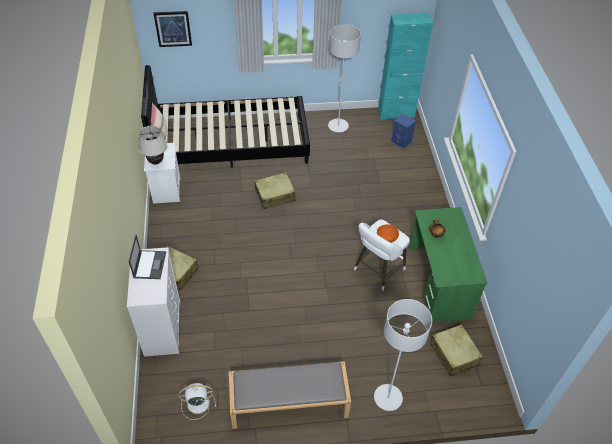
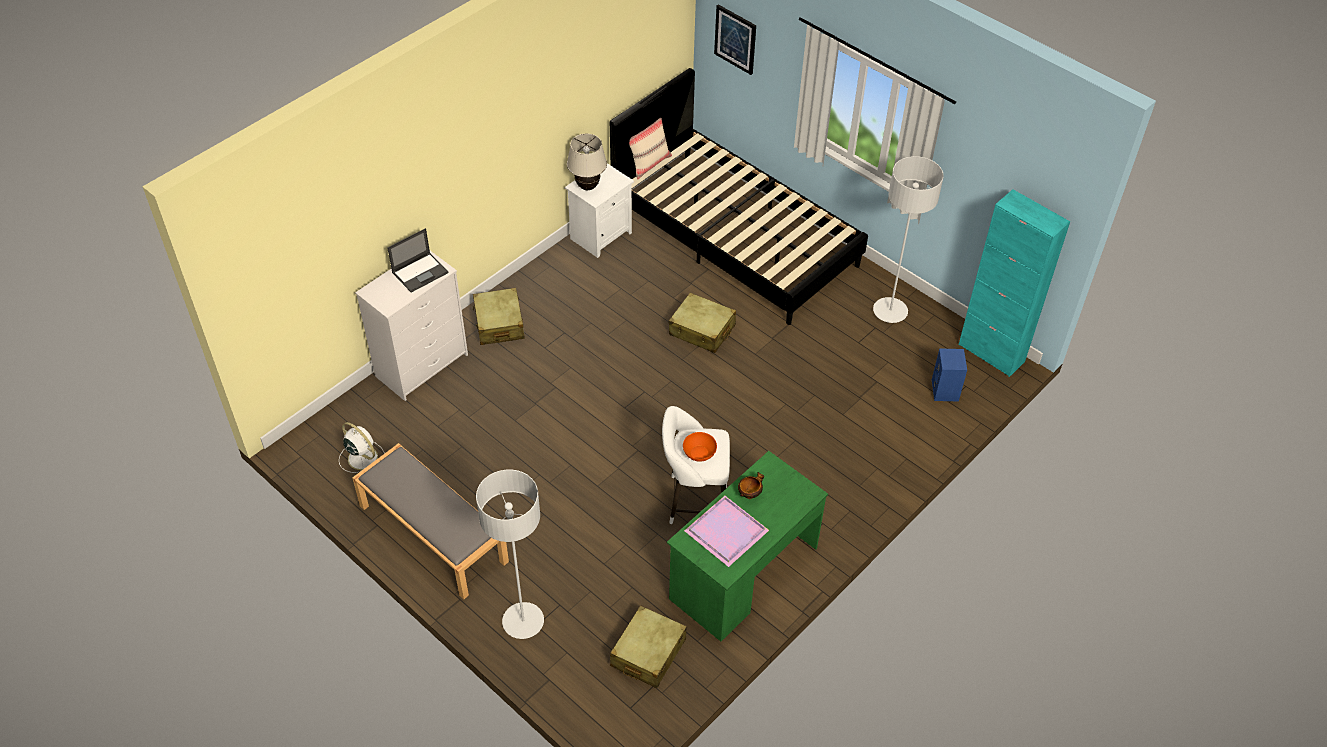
camera: 50 degrees right, 0 degrees up
(452, 258) = (728, 532): none -> purple tray

